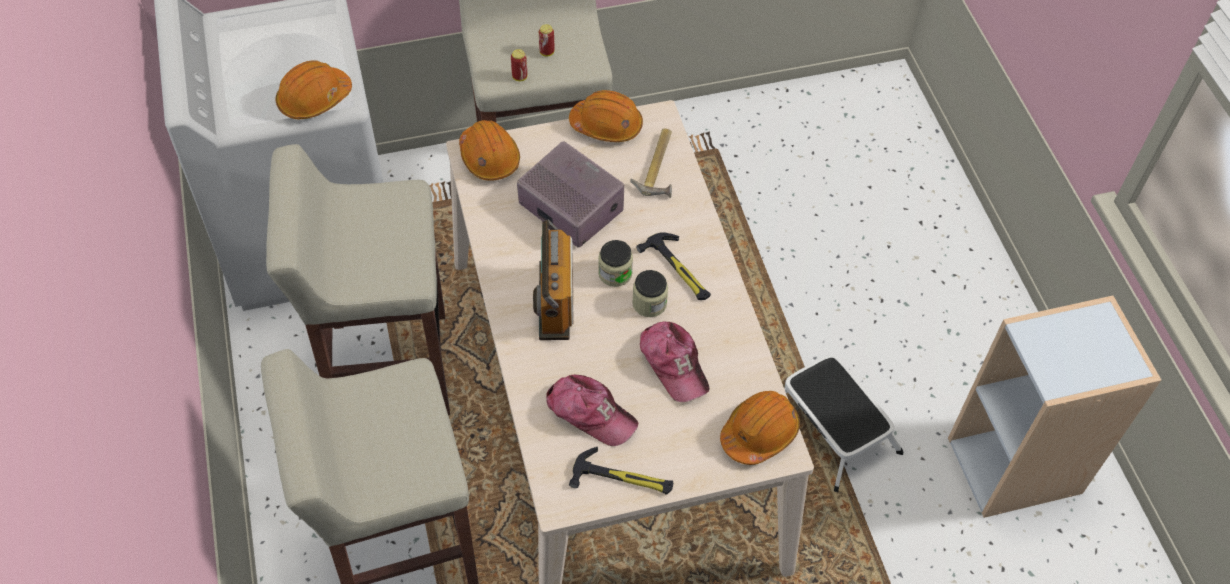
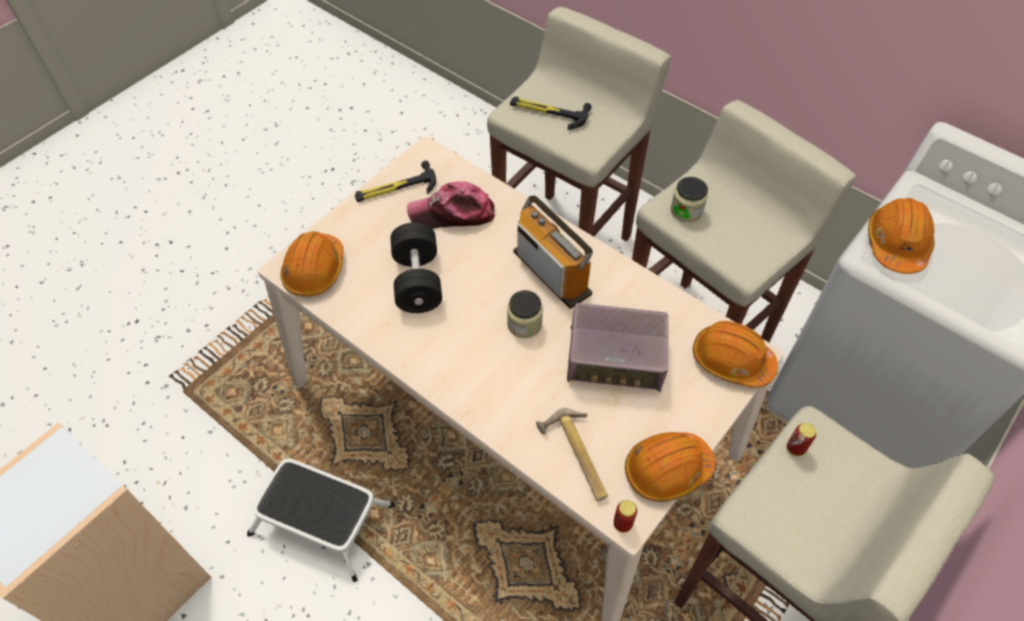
camera: 145 degrees right, 0 degrees up
(547, 52) = (805, 501): can -> can (622, 523)
(649, 303) = (475, 316): jar -> jar (686, 211)
(673, 364) = (417, 281): cap -> black dumbbell
(678, 269) = (474, 361): hammer -> hammer (548, 112)

